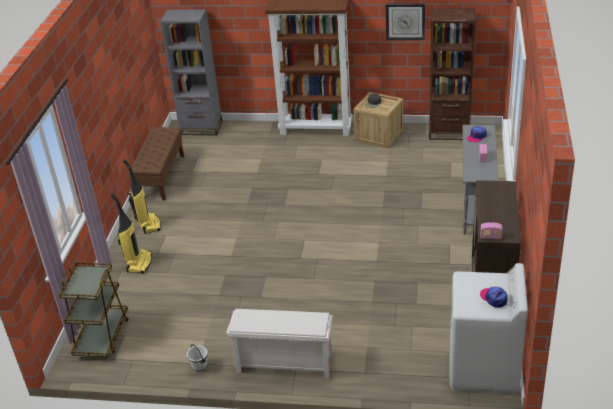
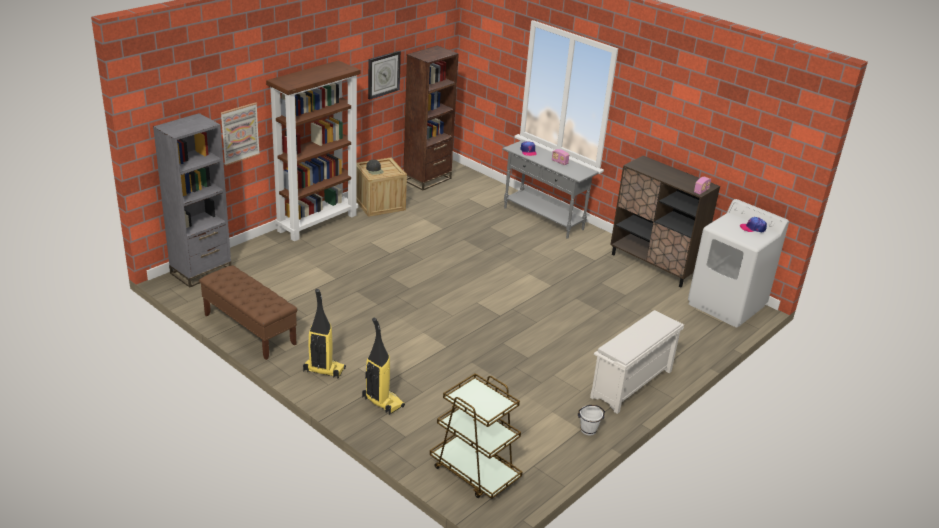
camera: 60 degrees left, 5 degrees down
(246, 34) = (240, 133): none -> picture

